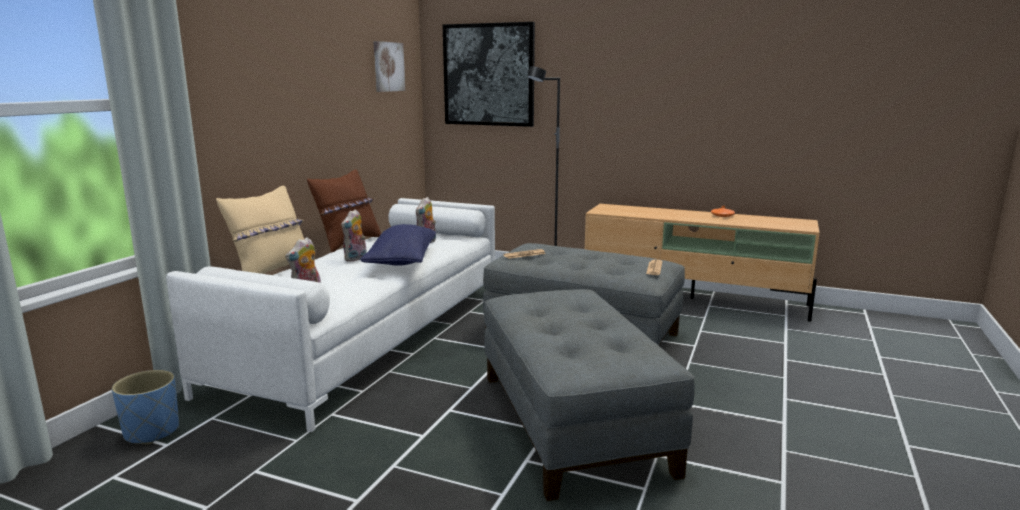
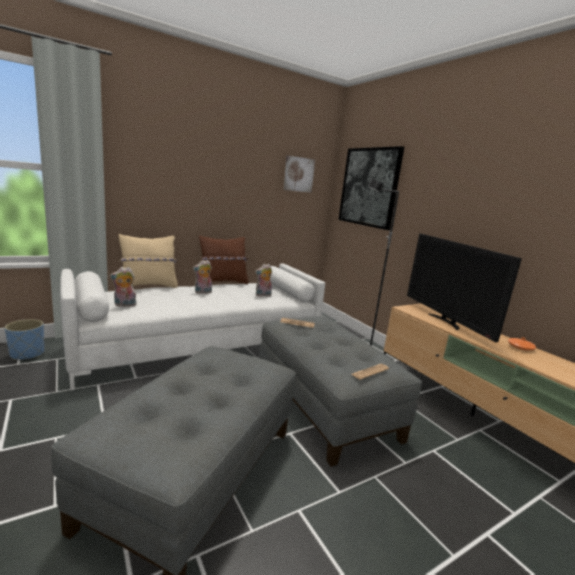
camera: 35 degrees right, 0 degrees up
(401, 261) = (219, 301): blue pillow -> none
(646, 213) = (445, 321): none -> television

